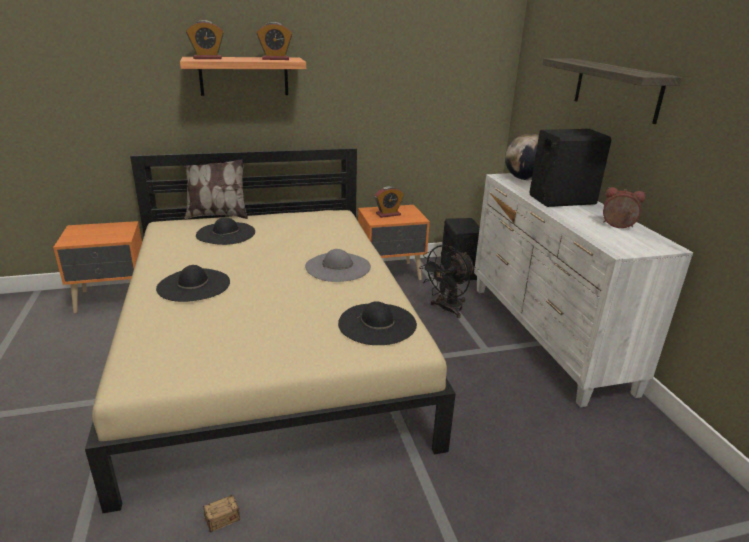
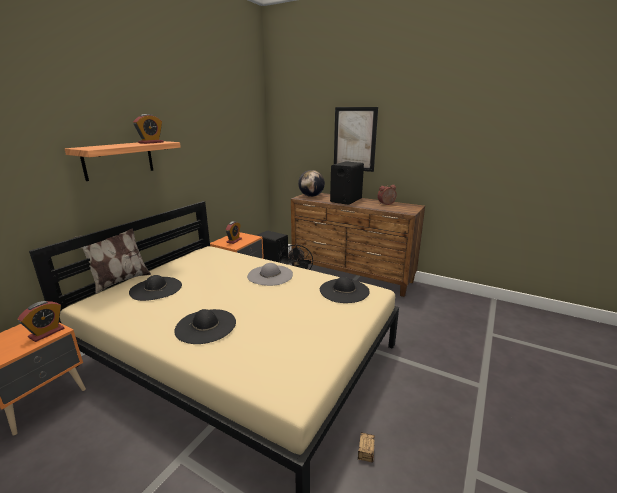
camera: 45 degrees left, 5 degrees down
(207, 58) = (98, 147): alarm clock -> alarm clock (46, 333)
(545, 336) = (352, 276): white dresser -> brown dresser
(616, 89) = (354, 139): shelf -> picture

